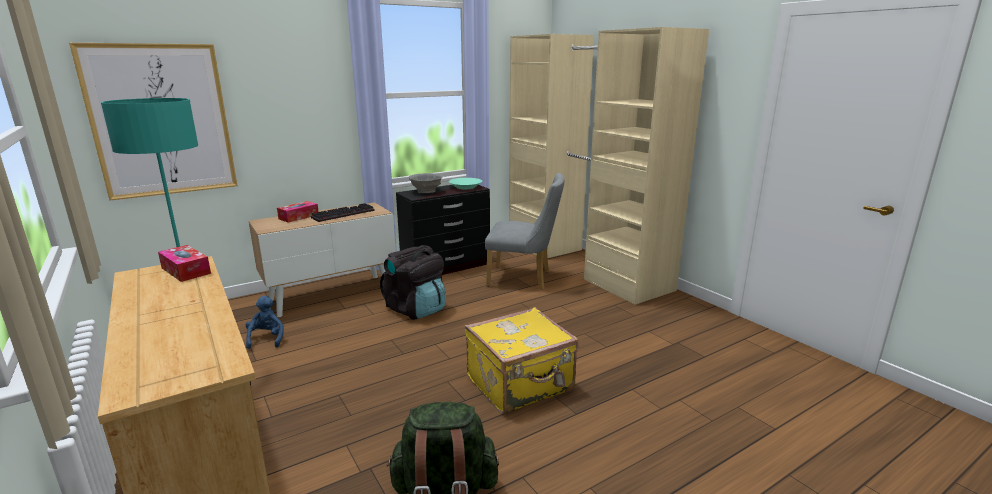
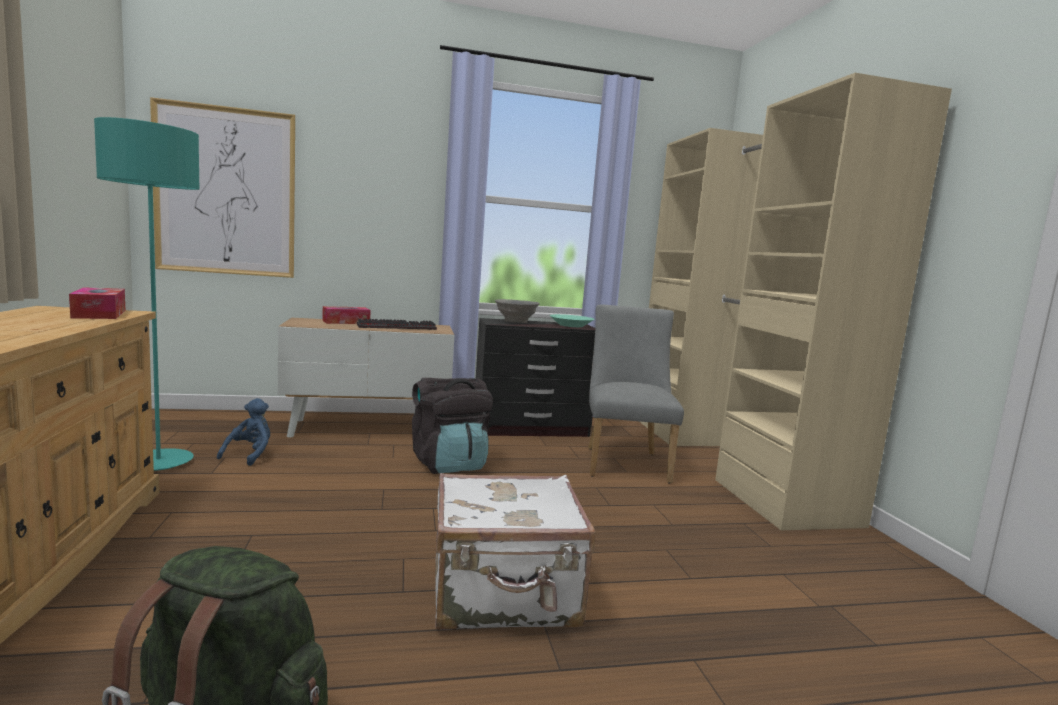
camera: 20 degrees right, 10 degrees down
(521, 385) = (505, 595): yellow suitcase -> white suitcase
(524, 279) = (624, 462): grey chair -> grey chair turned 120 degrees counterclockwise

